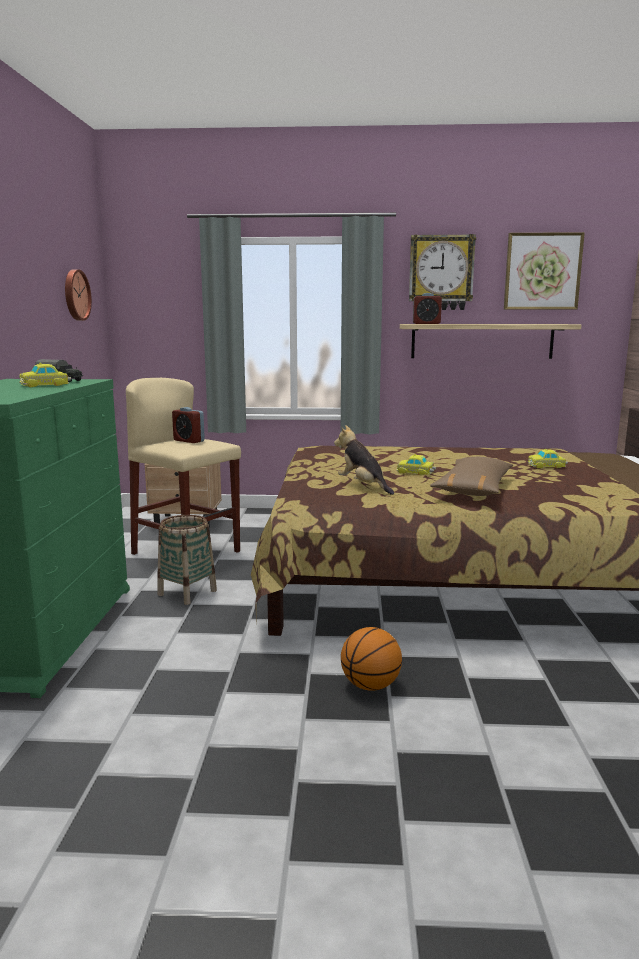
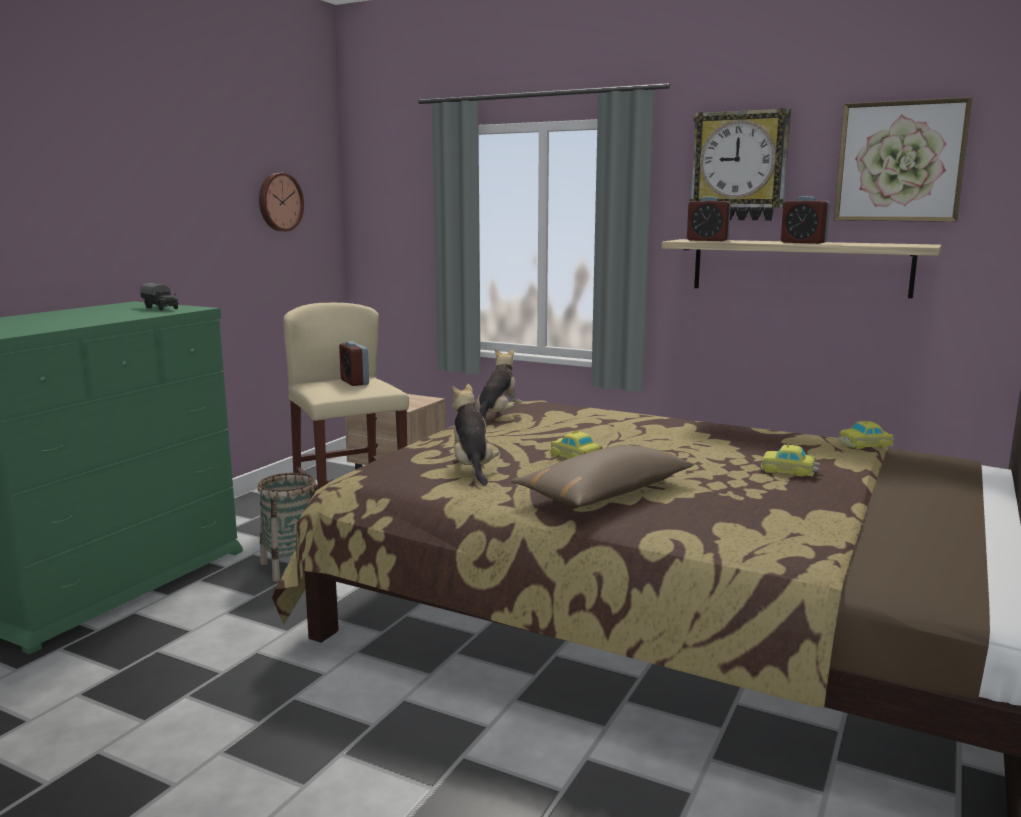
camera: 25 degrees right, 0 degrees up
(45, 385) = (121, 314): toy car -> toy car (866, 444)
(314, 456) = (497, 416): none -> plush toy
(371, 685) = (338, 733): basketball -> none
(492, 323) = (803, 242): none -> alarm clock

